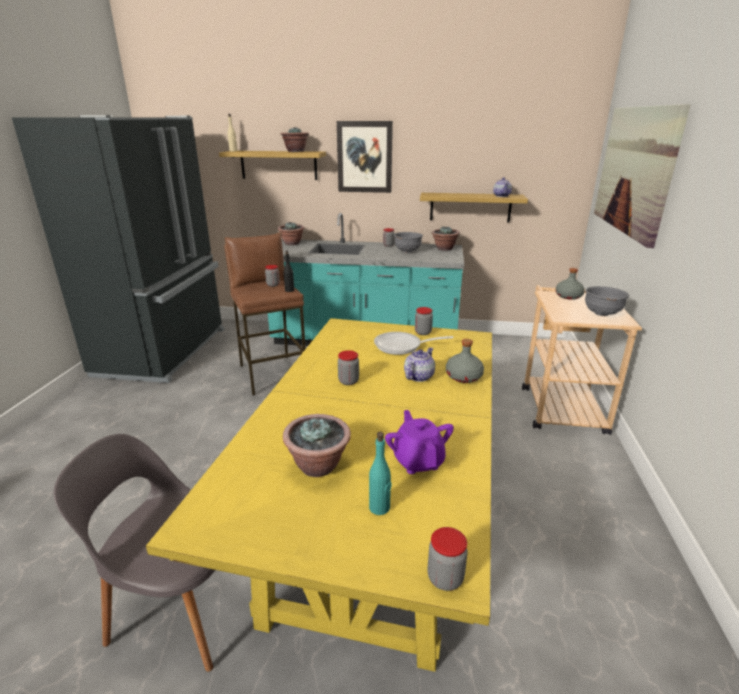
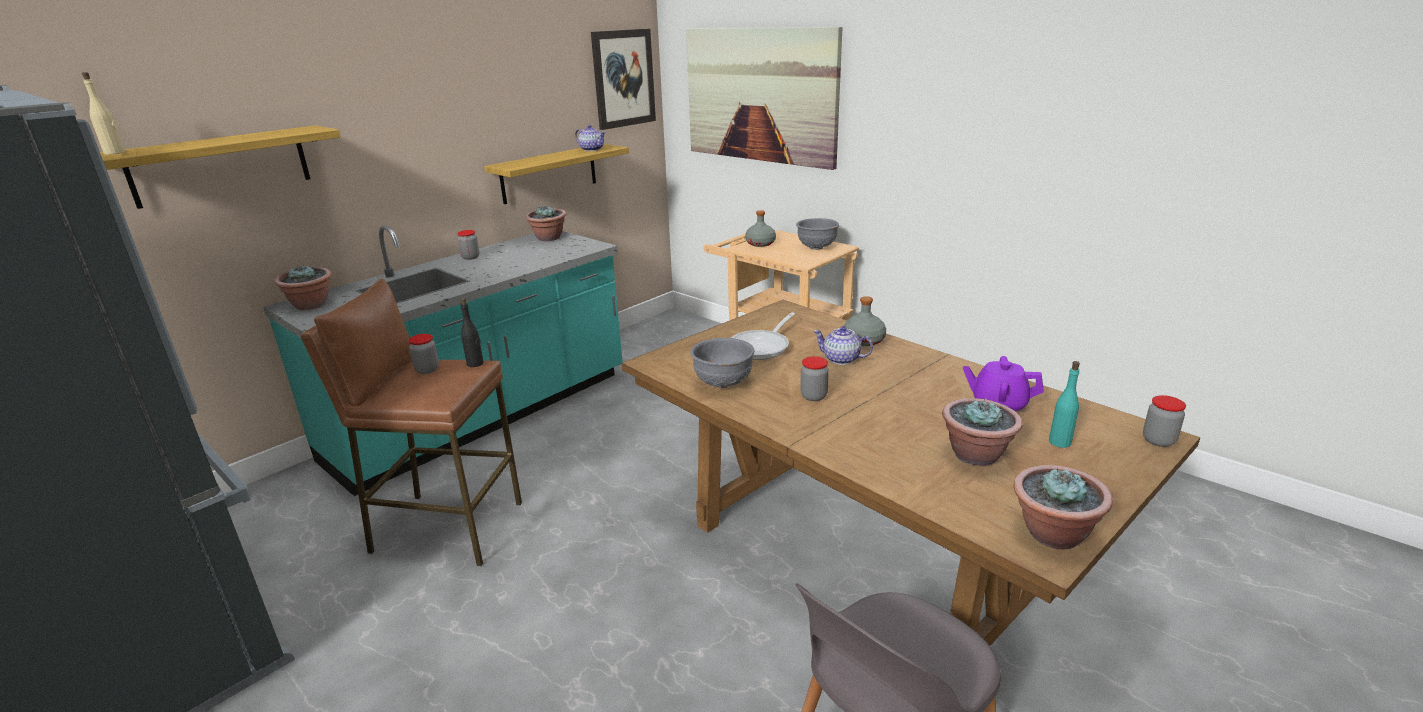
camera: 55 degrees left, 0 degrees up
(295, 151) = (269, 133): potted plant -> potted plant (1052, 534)
(364, 157) = (387, 125): picture -> picture (623, 78)
(375, 530) = (867, 555): yellow dining table -> brown dining table
(408, 251) = (519, 255): grey bowl -> grey bowl (723, 383)
(418, 377) = (841, 359): teapot -> teapot turned 45 degrees counterclockwise
(423, 332) = (741, 327): jar -> none

